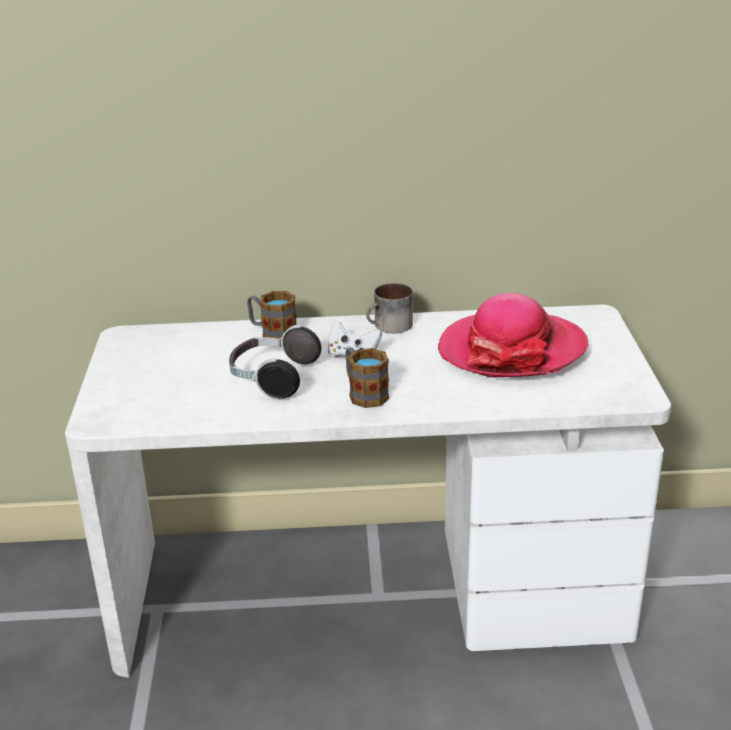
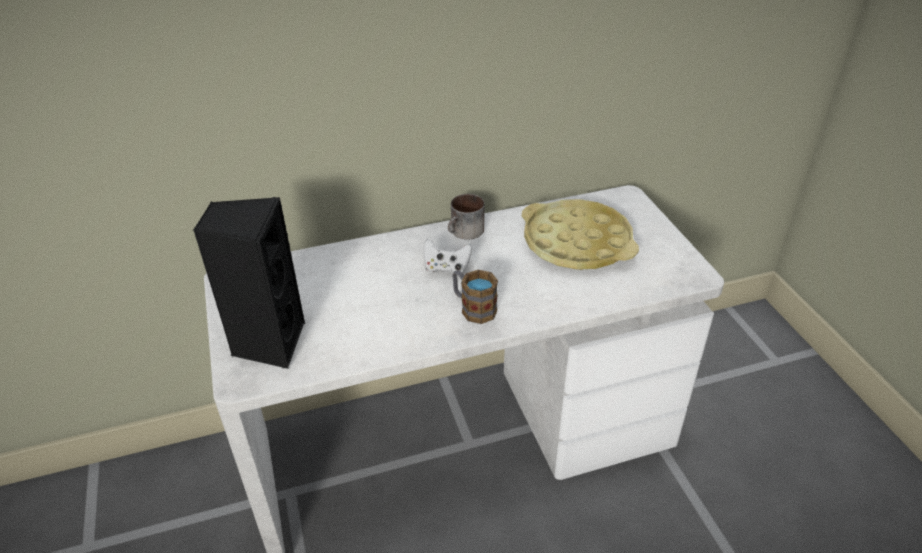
camera: 15 degrees left, 10 degrees up
(137, 395) = (268, 343): none -> black speaker
(273, 333) = (366, 254): mug -> none
(273, 378) = (386, 304): headphones -> none
(512, 350) = (577, 242): hat -> yellow tray

